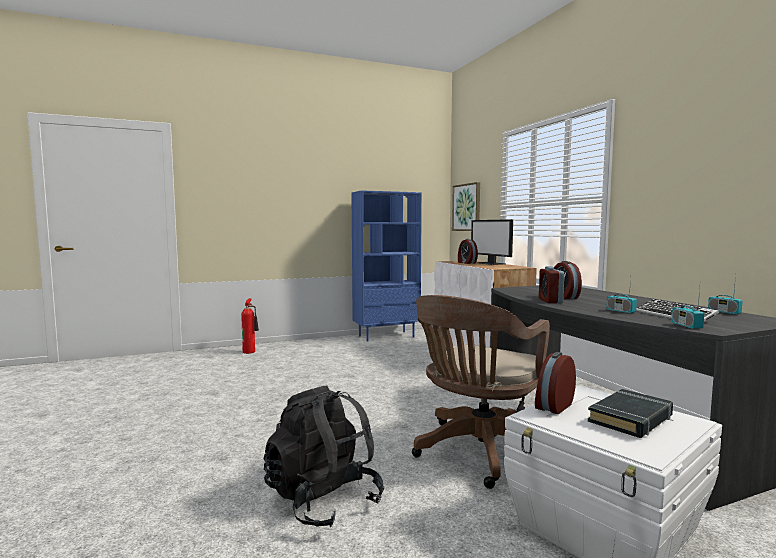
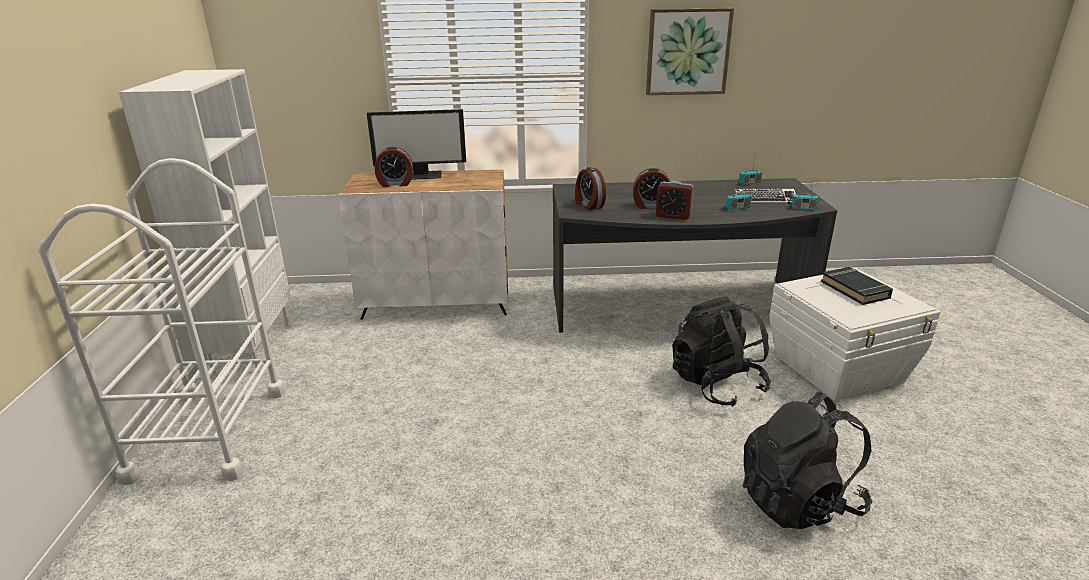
camera: 70 degrees left, 20 degrees up
(250, 351) = (151, 533): fire extinguisher -> none
(315, 344) = (209, 433): none -> white cart
(386, 336) = (251, 347): blue bookcase -> white bookcase
(466, 207) = (282, 82): picture -> picture (687, 52)
(479, 453) = (716, 385): brown office chair -> black backpack
(553, 406) = (830, 307): alarm clock -> alarm clock (588, 205)

